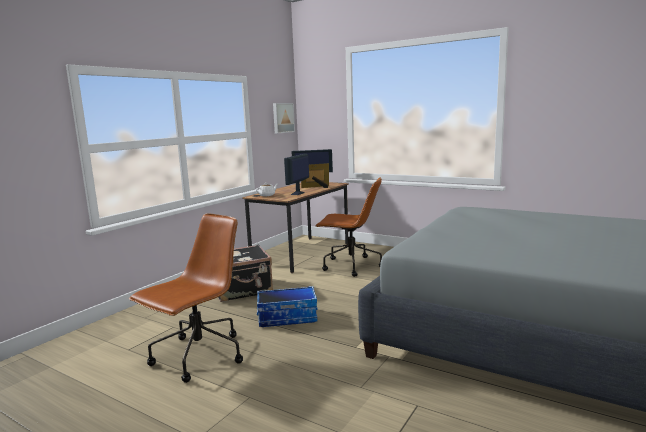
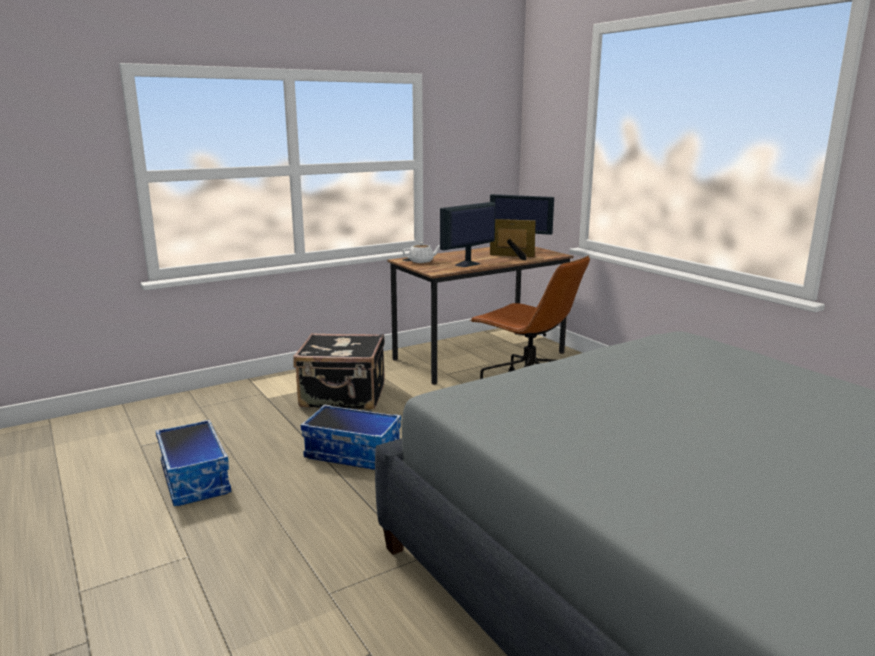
camera: 25 degrees right, 5 degrees up
(198, 357) = (196, 479): brown office chair -> storage box
(282, 118) = (490, 140): picture -> none

